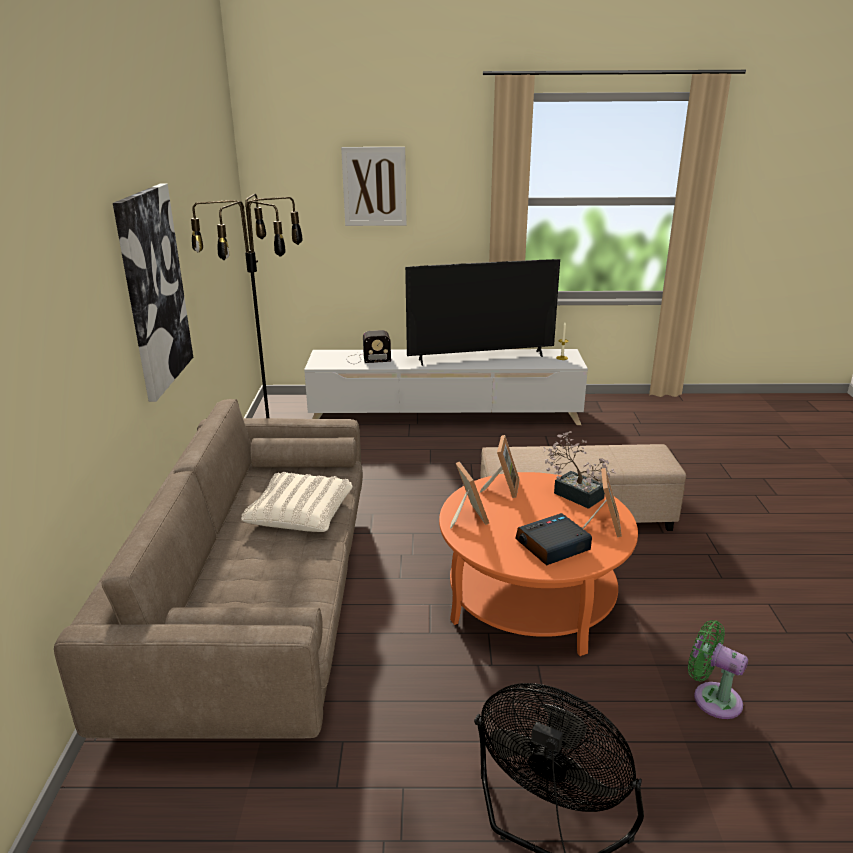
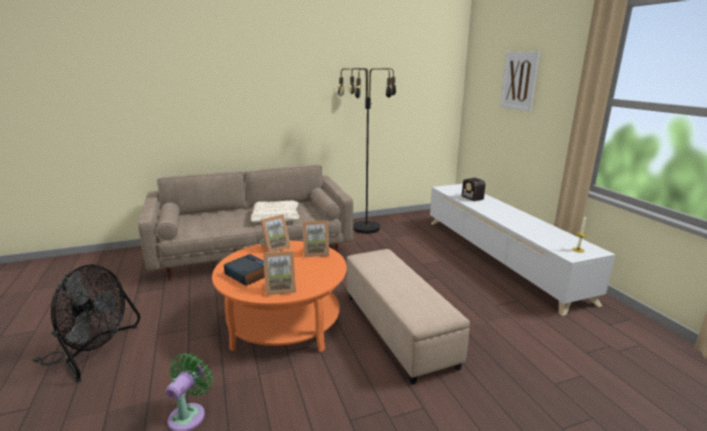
camera: 70 degrees right, 5 degrees down
(153, 290) = (300, 101): picture -> none
(480, 358) = (524, 223): television -> none
(574, 493) = (321, 275): potted plant -> none

